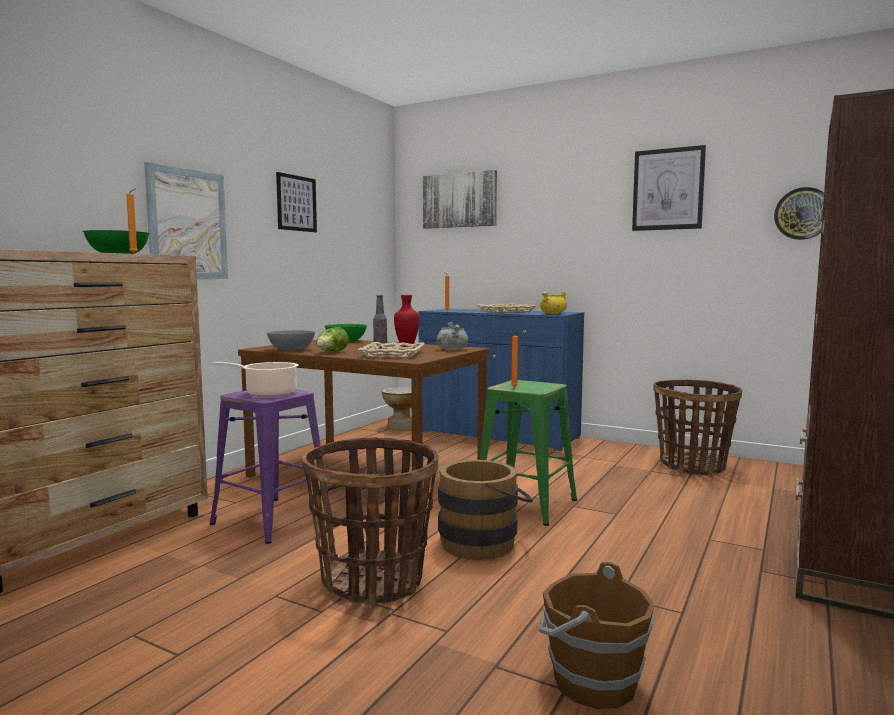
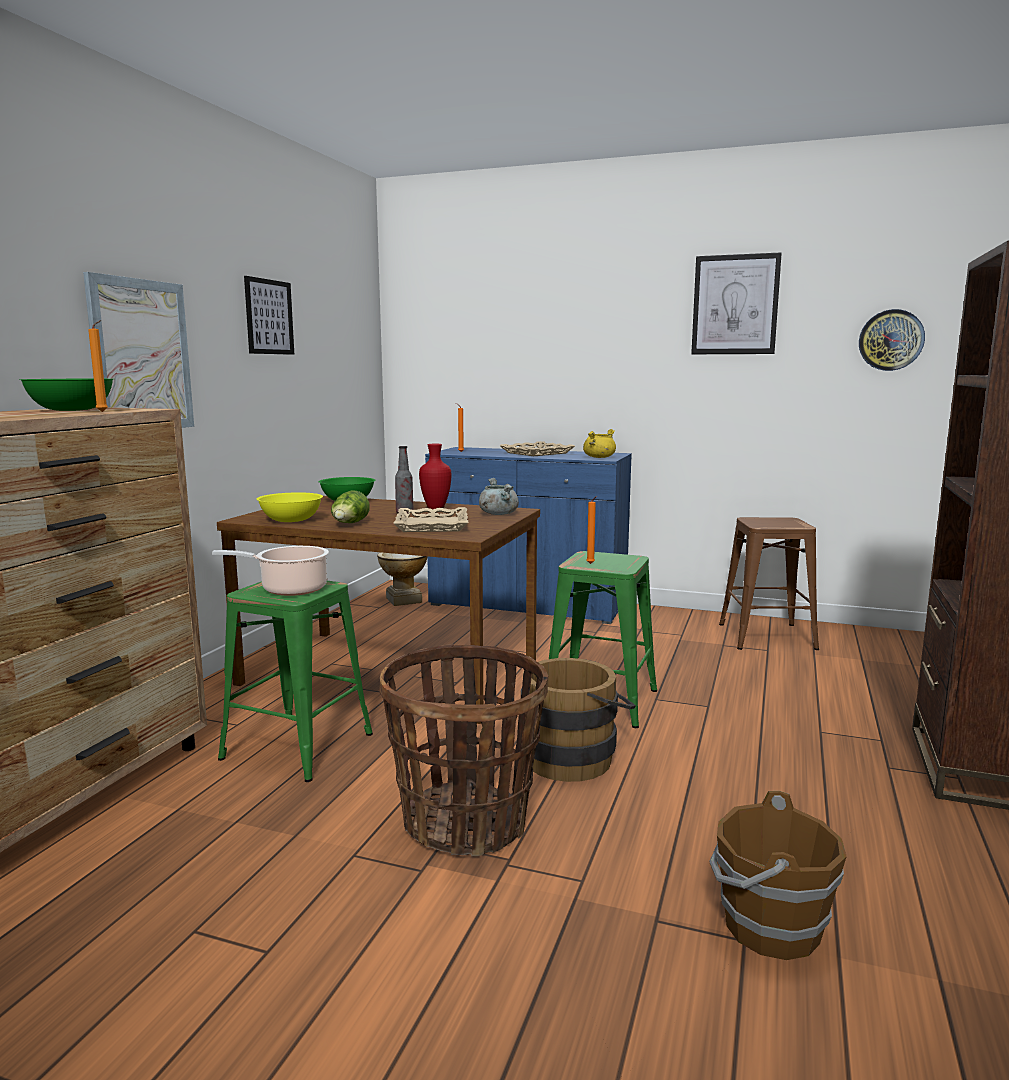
camera: 10 degrees left, 5 degrees up
(271, 519) = (297, 746): purple stool -> green stool
(291, 349) = (290, 520): grey bowl -> yellow bowl
(459, 200) = (469, 308): picture -> none
(692, 466) = (766, 636): basket -> brown stool

